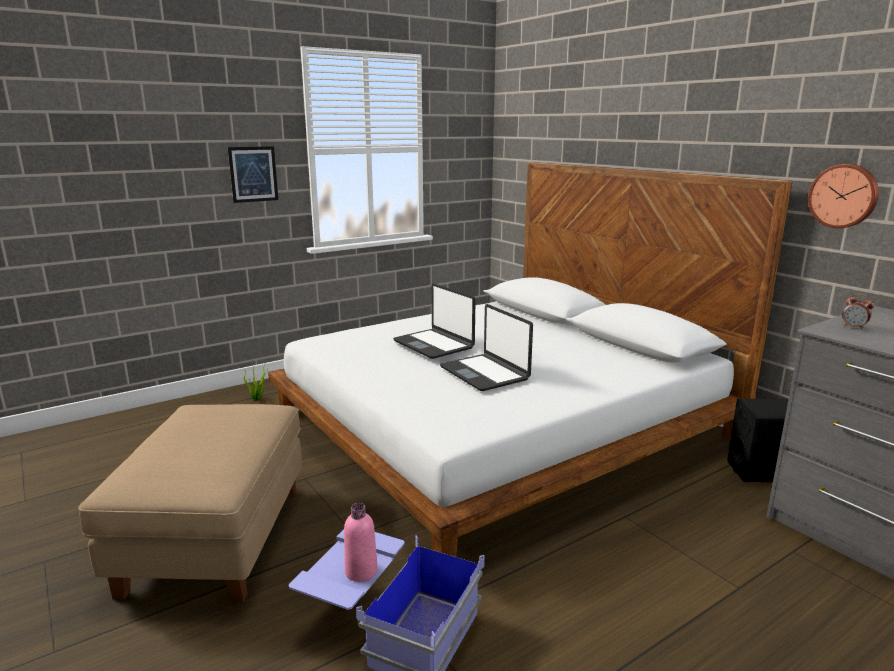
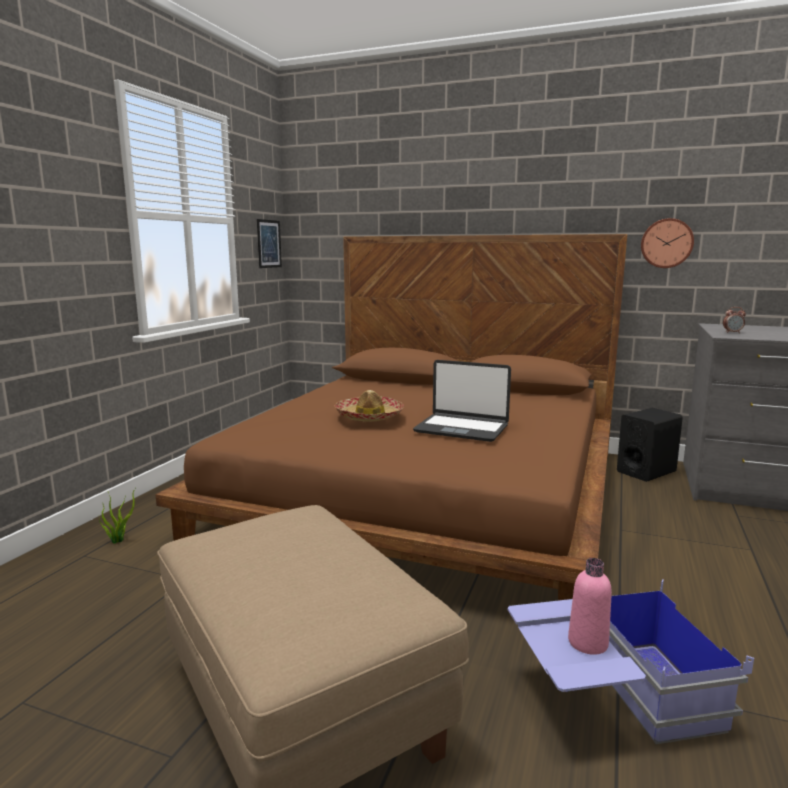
camera: 35 degrees left, 5 degrees down
(253, 174) = (71, 237): picture -> picture (269, 244)
(434, 344) = (369, 416): laptop -> hat
(498, 425) = (425, 493): white bed -> brown bed

